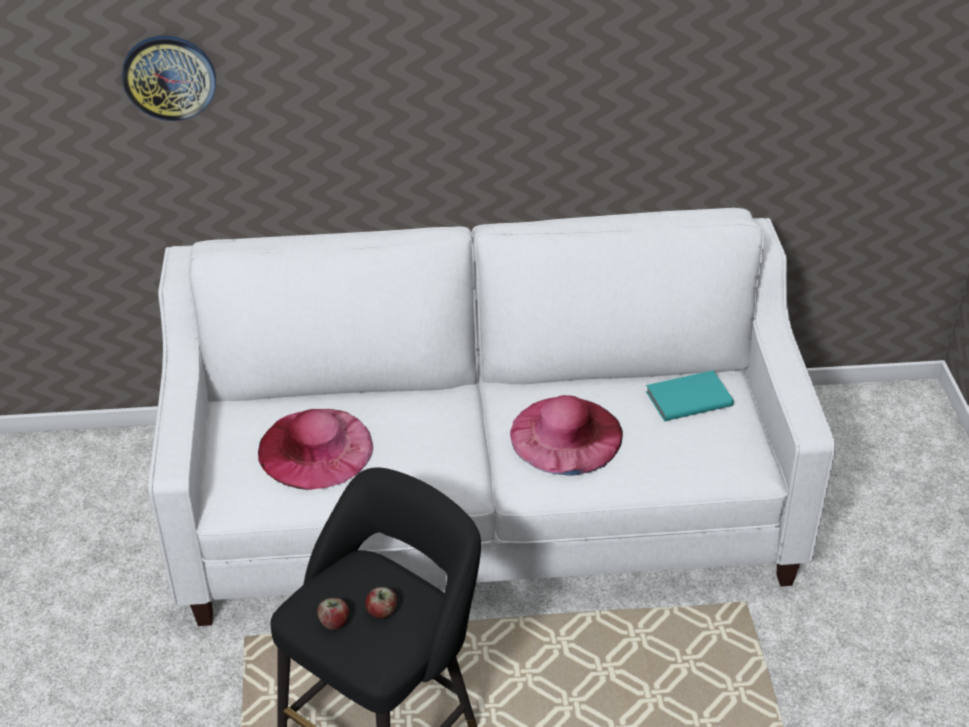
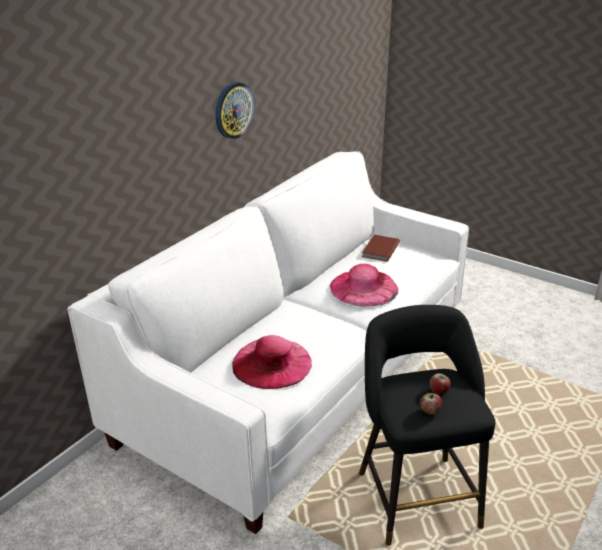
camera: 50 degrees left, 10 degrees down
(169, 77) = (54, 163): wall clock -> wall clock (233, 110)
(687, 398) = (379, 250): turquoise book -> brown book

